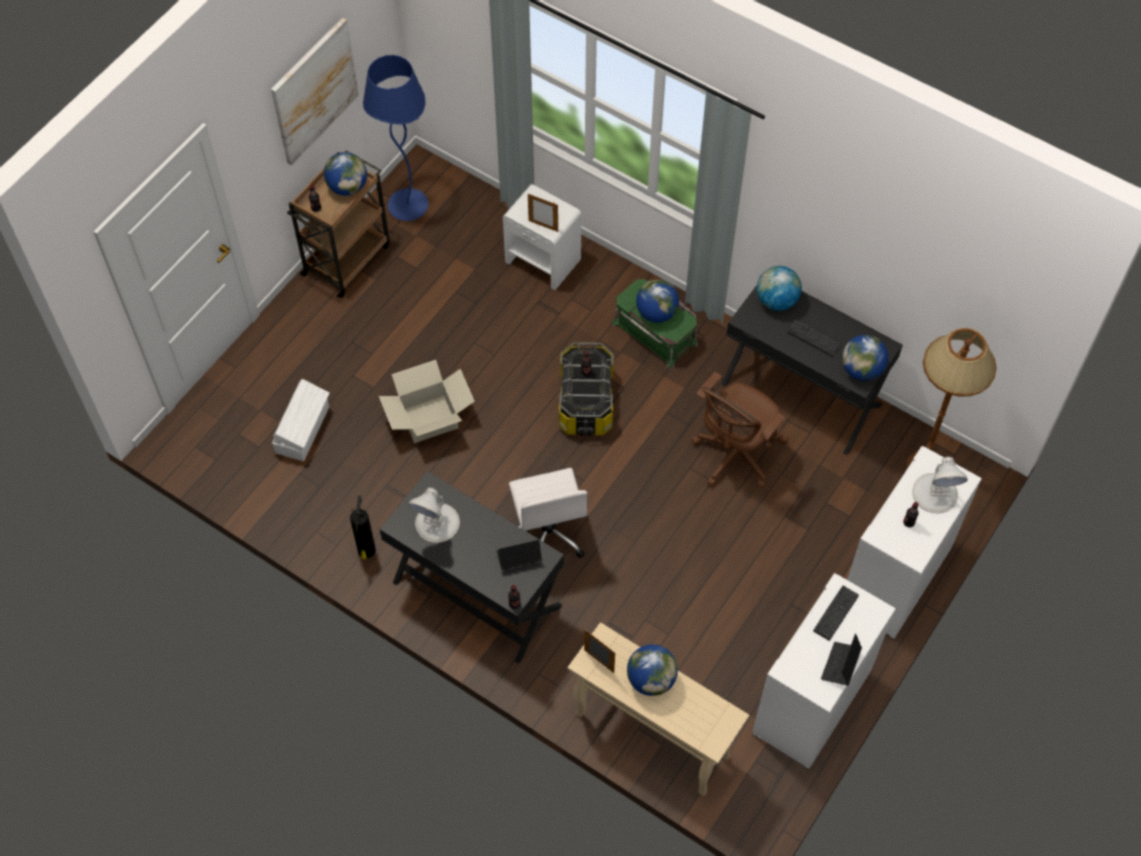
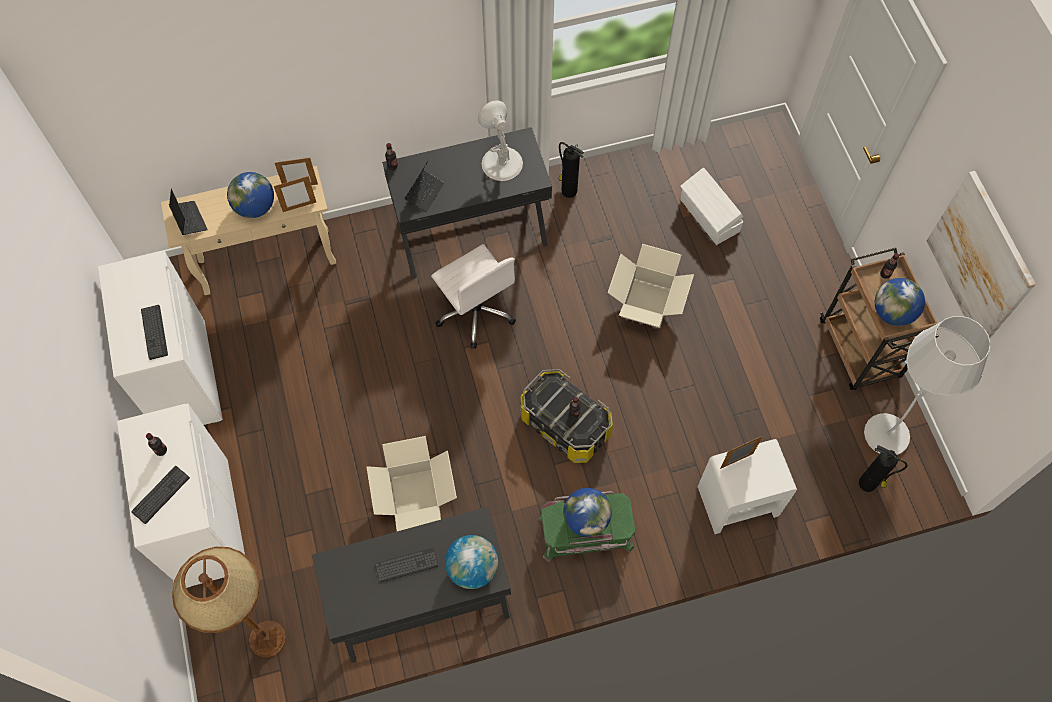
camera: 130 degrees right, 5 degrees up
(408, 207) = (885, 435): blue floor lamp -> white floor lamp
(457, 196) = (868, 484): none -> fire extinguisher
(548, 533) = (475, 312): white office chair -> white office chair turned 150 degrees counterclockwise
(618, 644) = (299, 207): none -> picture frame
(735, 456) = (415, 496): brown office chair -> cardboard box
(840, 665) = (117, 301): laptop -> laptop (189, 220)
(861, 369) = (340, 577): globe -> none
(935, 494) = (160, 495): white table lamp -> keyboard

